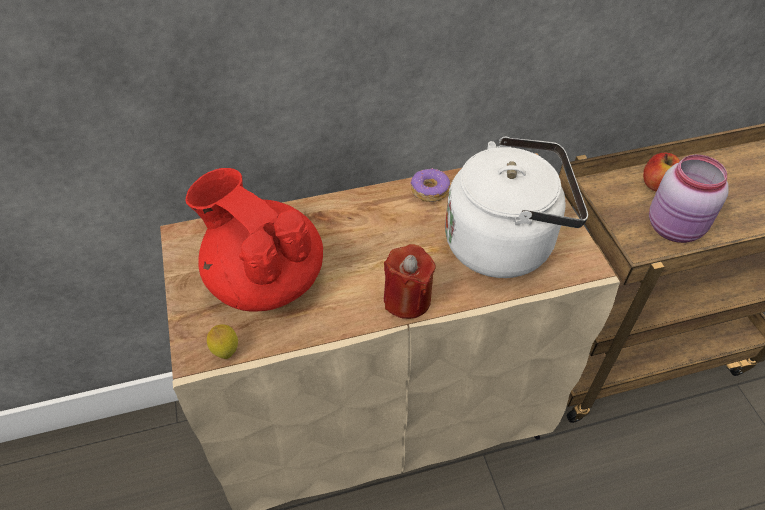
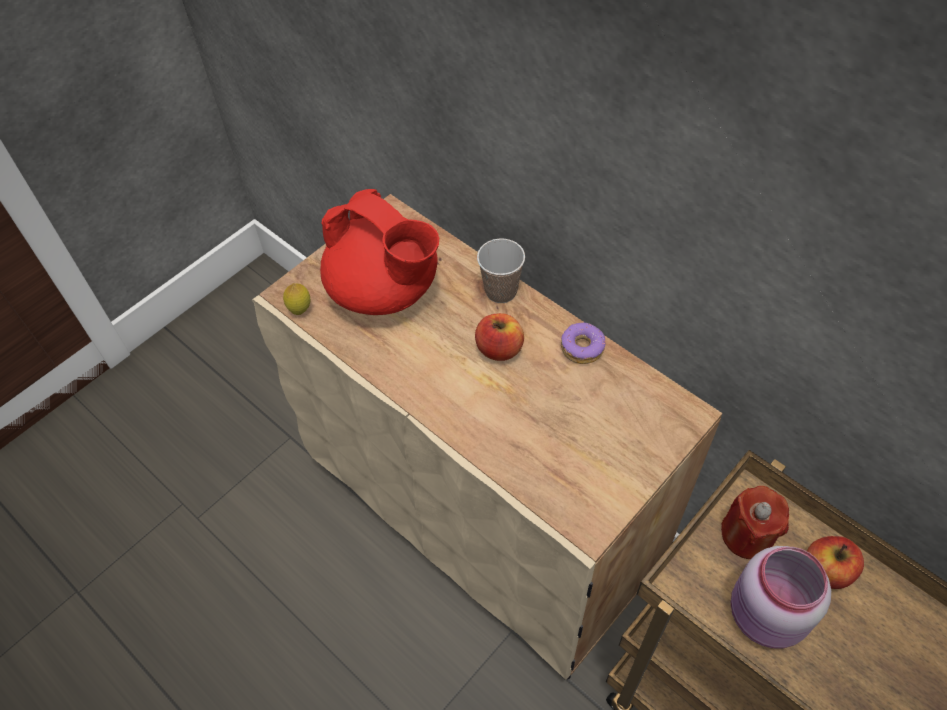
camera: 60 degrees right, 5 degrees up
(265, 279) = (385, 290): red teapot -> red teapot turned 120 degrees clockwise
(336, 208) = (501, 291): none -> cup
(391, 236) = (499, 349): none -> apple
(407, 299) = (434, 399): red candle -> red candle (747, 535)
(505, 243) = (562, 443): white kettle -> none

